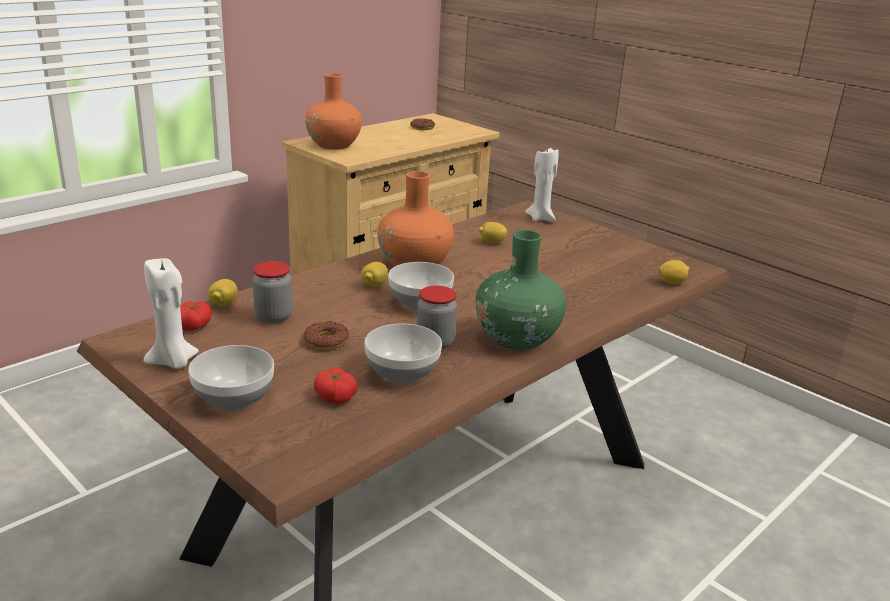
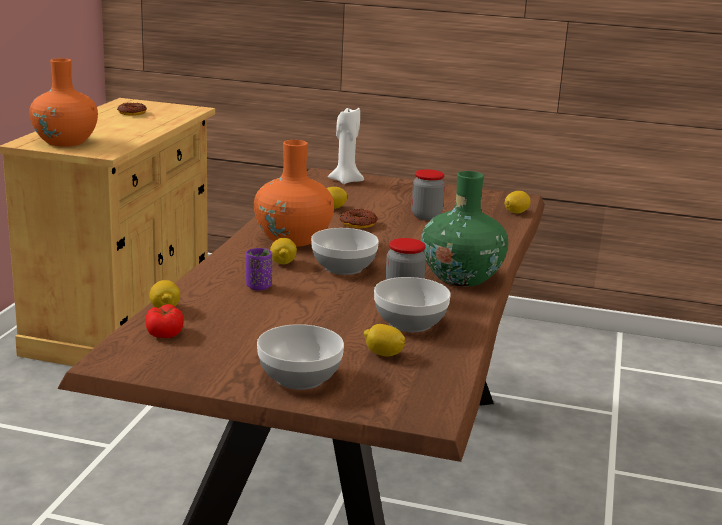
camera: 30 degrees left, 5 degrees down
(173, 362) = (196, 366): white candle -> none
(273, 316) = (231, 308): jar -> jar (426, 216)
(323, 302) = (258, 287): none -> purple cup
(326, 341) = (310, 315): donut -> donut (358, 223)
(335, 396) = (383, 354): tomato -> lemon

